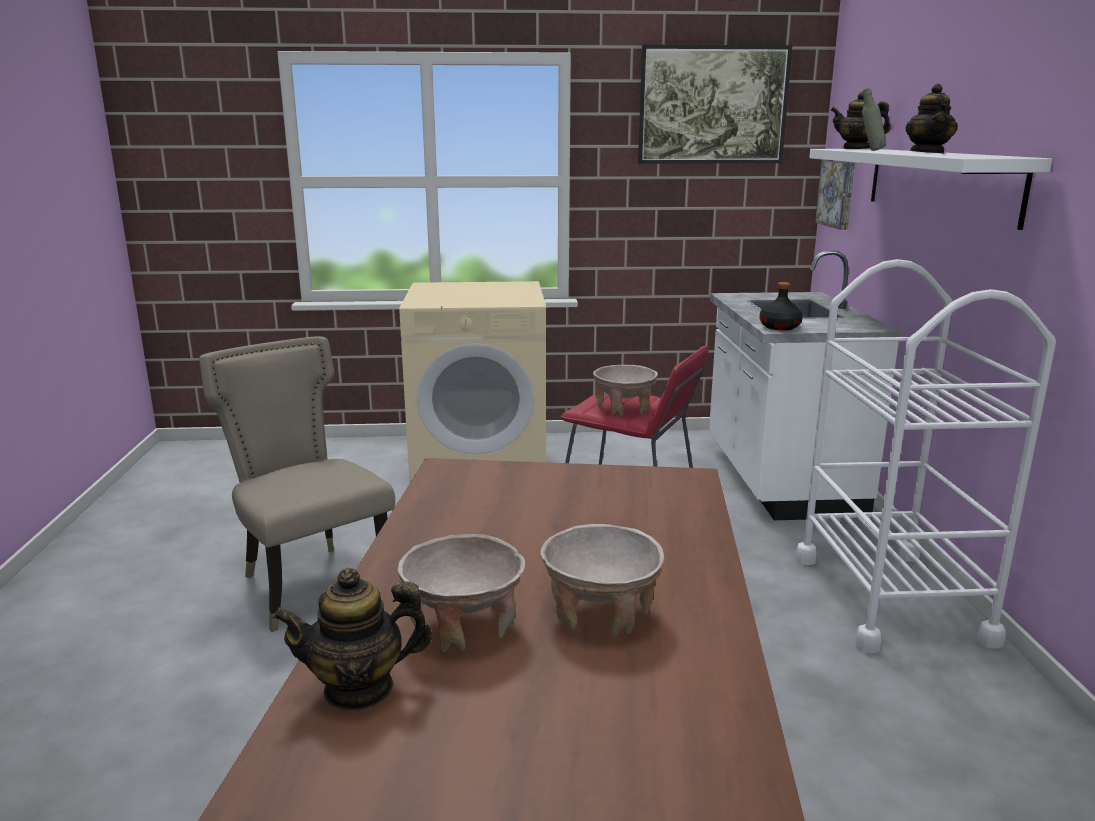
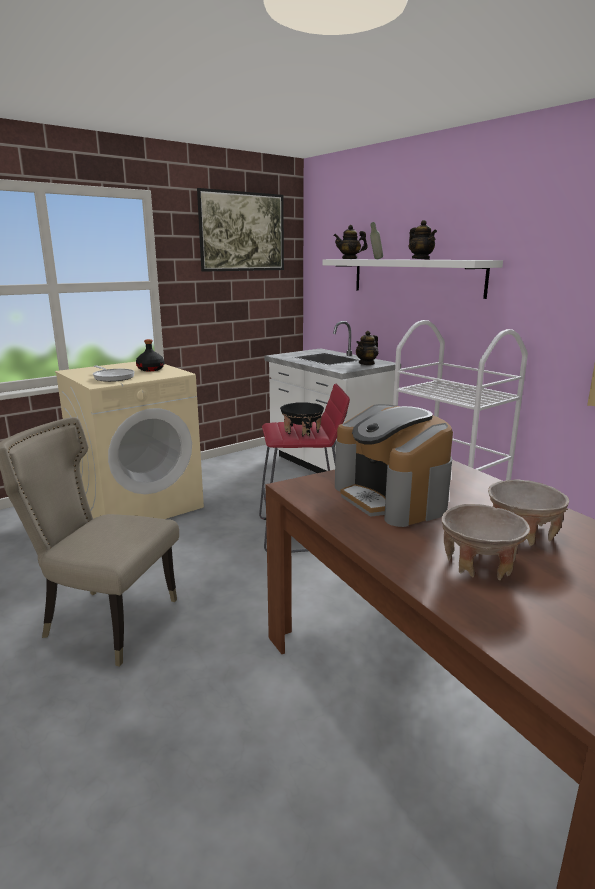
camera: 35 degrees left, 0 degrees up
(359, 689) = (503, 617): teapot -> teapot (367, 363)
(449, 298) = (113, 377): none -> frying pan
(528, 515) = (391, 498): none -> coffee machine
(624, 408) = (302, 431): beige bowl -> black bowl
(780, 327) = (343, 369): black bottle -> black bottle (151, 369)
(838, 192) = (322, 286): picture -> none

